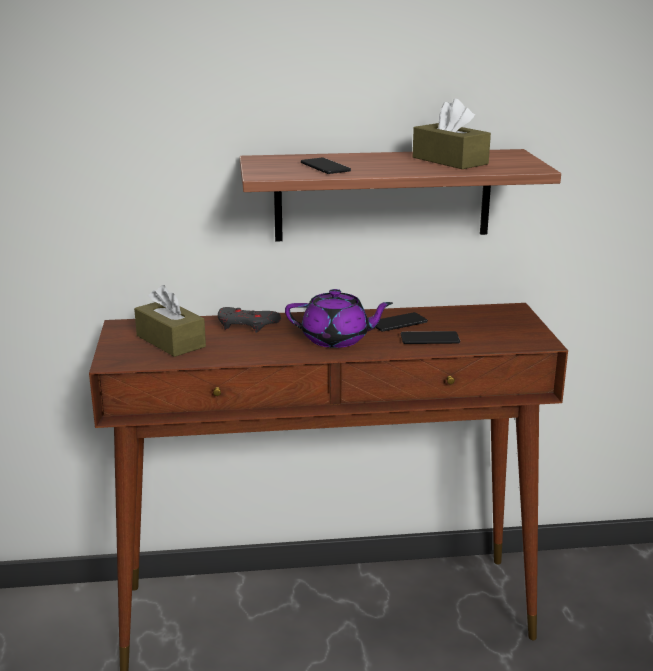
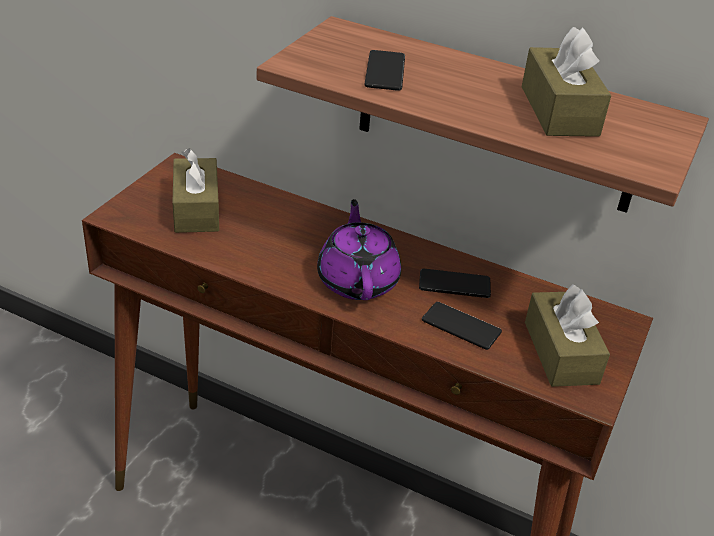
camera: 30 degrees right, 15 degrees up
(247, 325) = (293, 216): grey game controller -> none
(336, 339) = (358, 280): purple teapot -> purple teapot turned 135 degrees counterclockwise
(500, 331) = (561, 352): none -> brown tissue box

